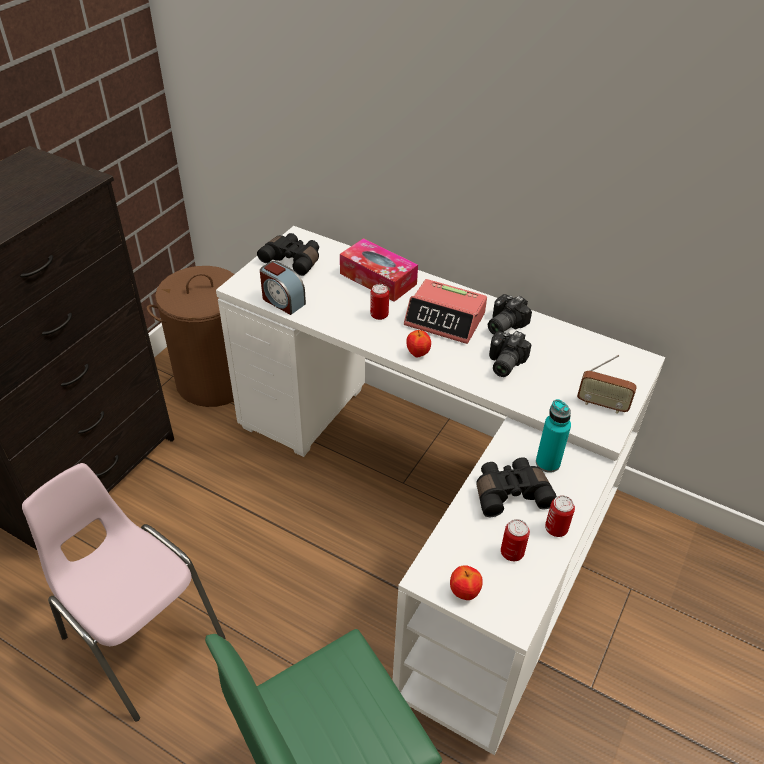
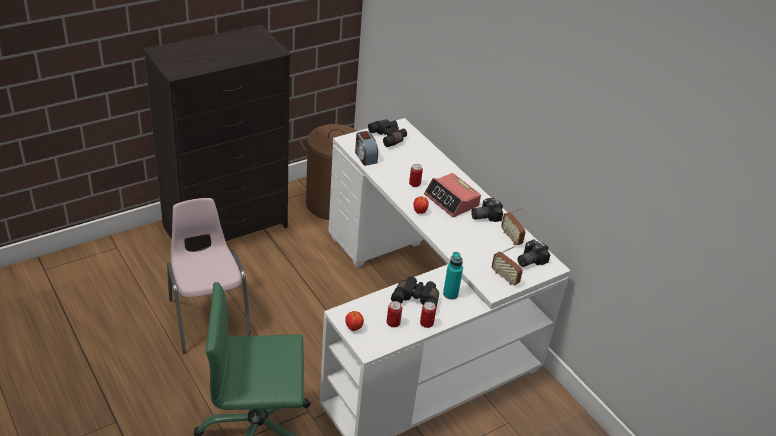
camera: 25 degrees right, 5 degrees down
(378, 279) = (430, 165): tissue box -> none
(503, 363) = (465, 235): camera -> camera (529, 260)
(560, 342) = (511, 237): none -> radio

